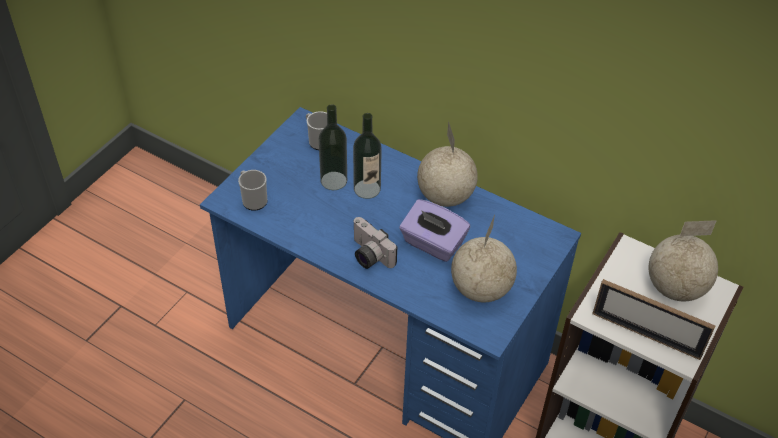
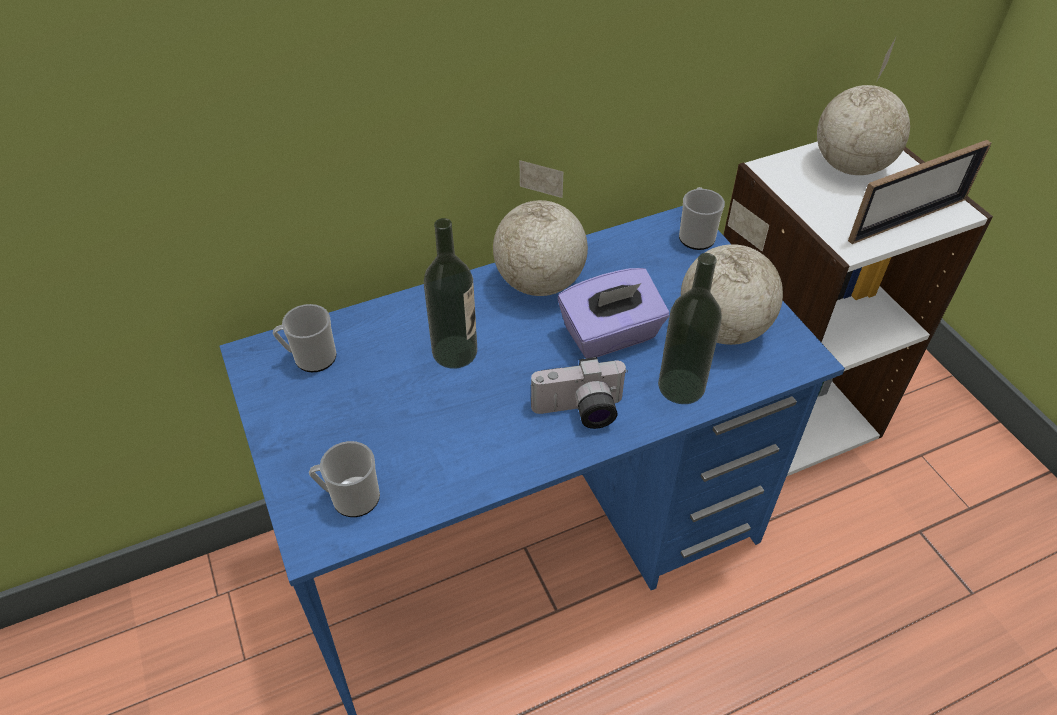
camera: 55 degrees left, 0 degrees up
(333, 180) = (405, 380): bottle -> bottle (681, 386)
(551, 246) = (696, 235): none -> mug

